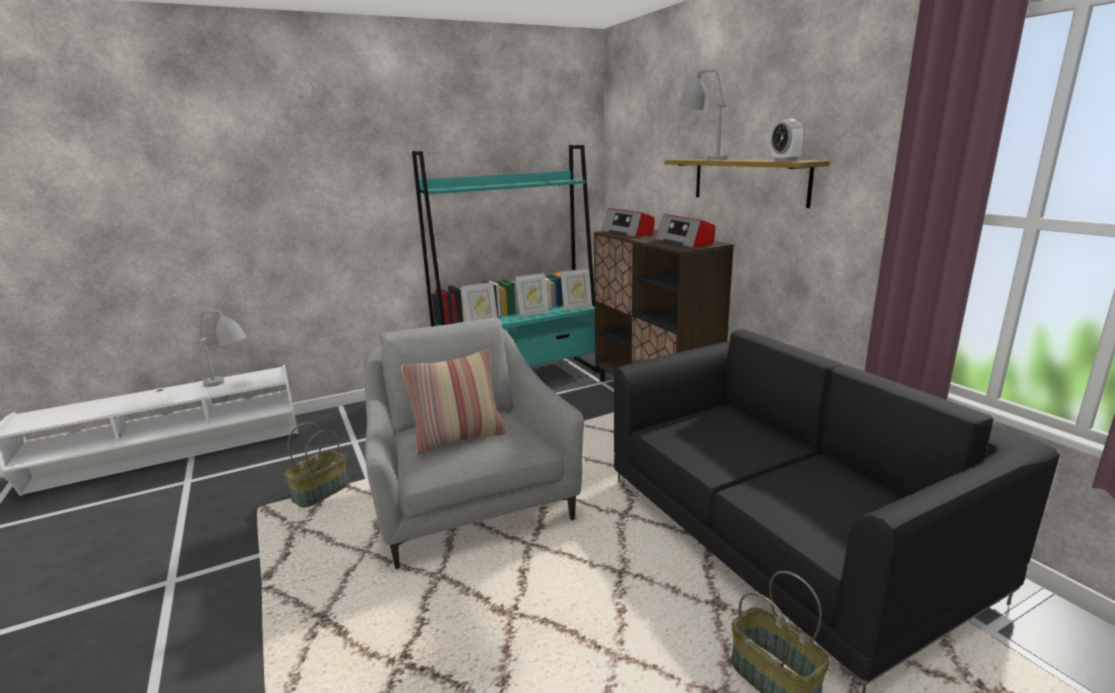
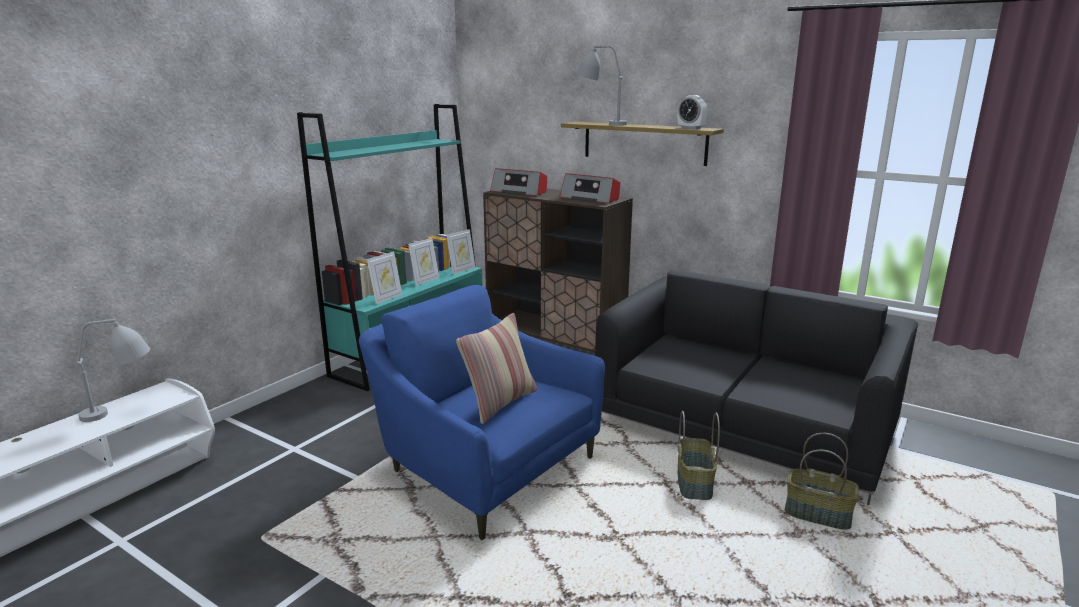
camera: 30 degrees left, 0 degrees up
(321, 493) = (319, 504): basket -> basket (695, 484)
(469, 499) = (482, 467): grey armchair -> blue armchair

